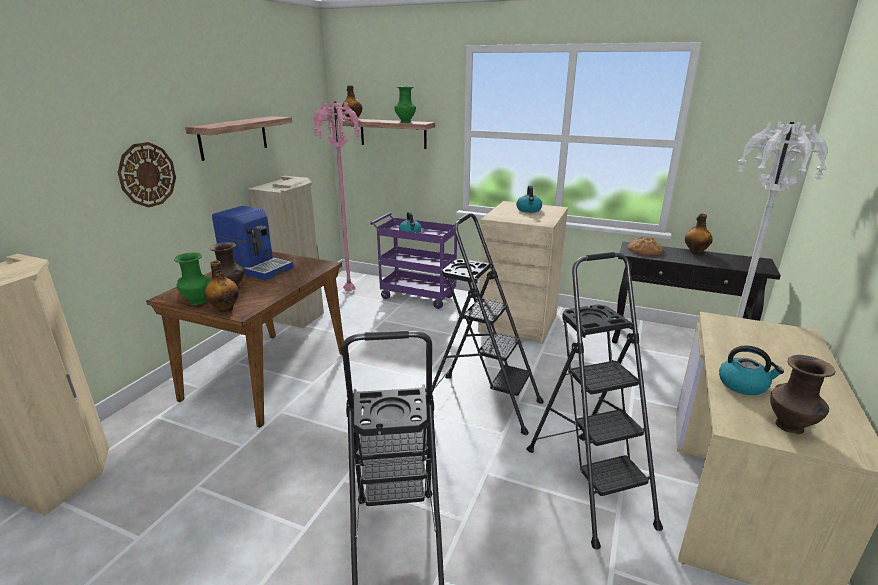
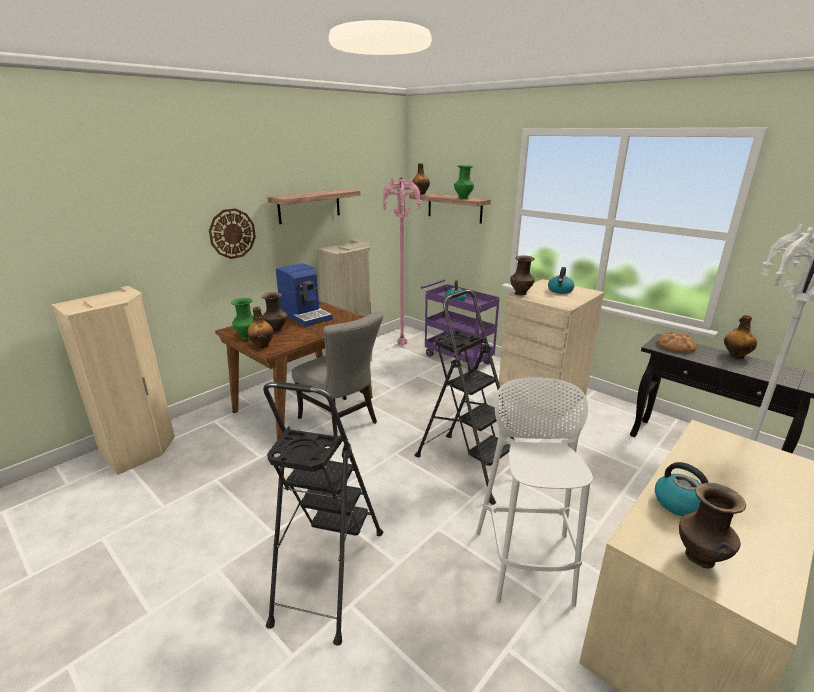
camera: 20 degrees right, 0 degrees up
(323, 385) = (341, 421): none -> grey chair
(494, 216) = (521, 293): none -> brown vase
(587, 483) = (527, 563): step ladder -> white stool

